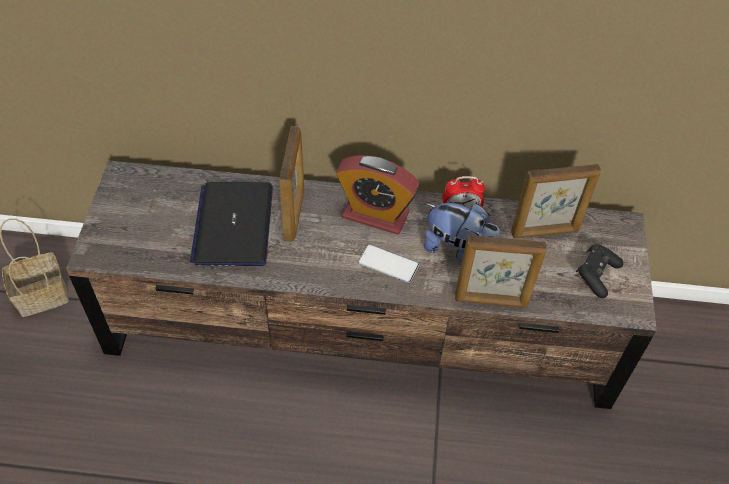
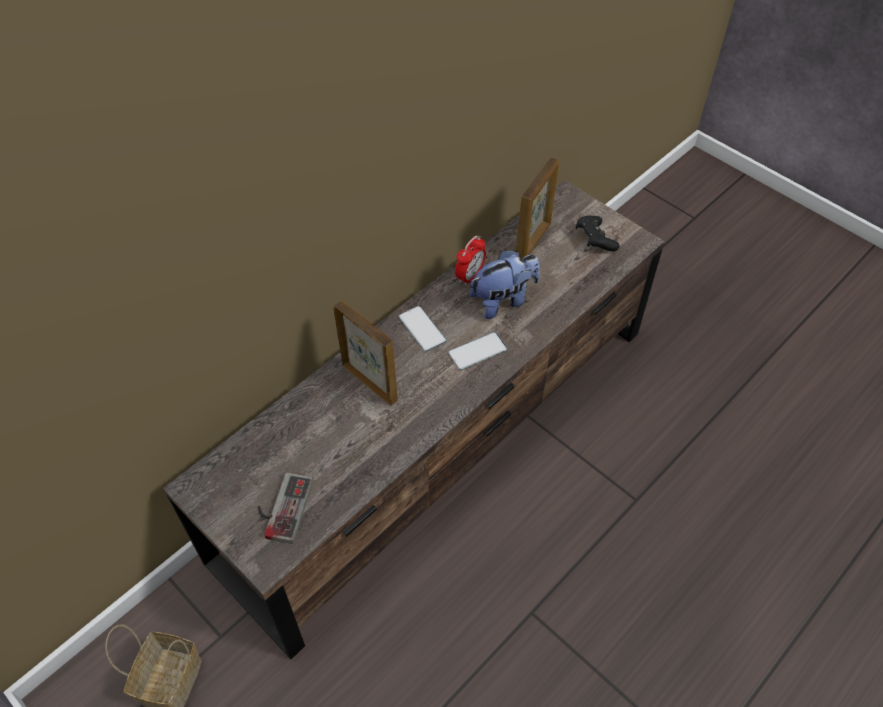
camera: 50 degrees left, 0 degrees up
(142, 233) = (281, 507): none -> game controller
(233, 225) = (339, 431): laptop -> none
(375, 215) = (422, 329): alarm clock -> phone
(491, 301) = (566, 312): picture frame -> none

